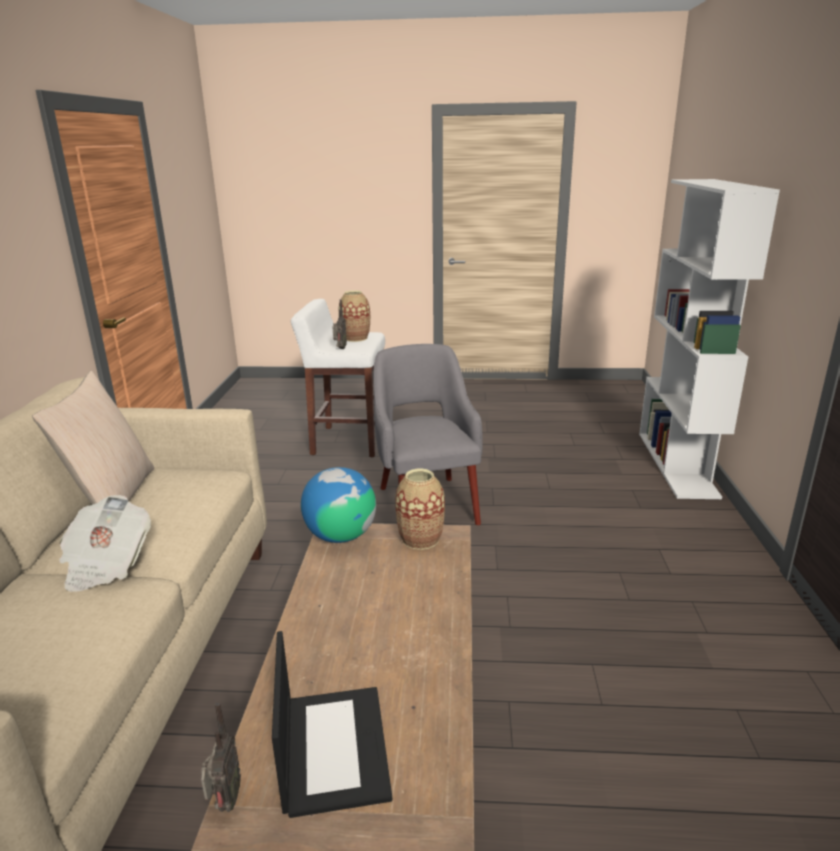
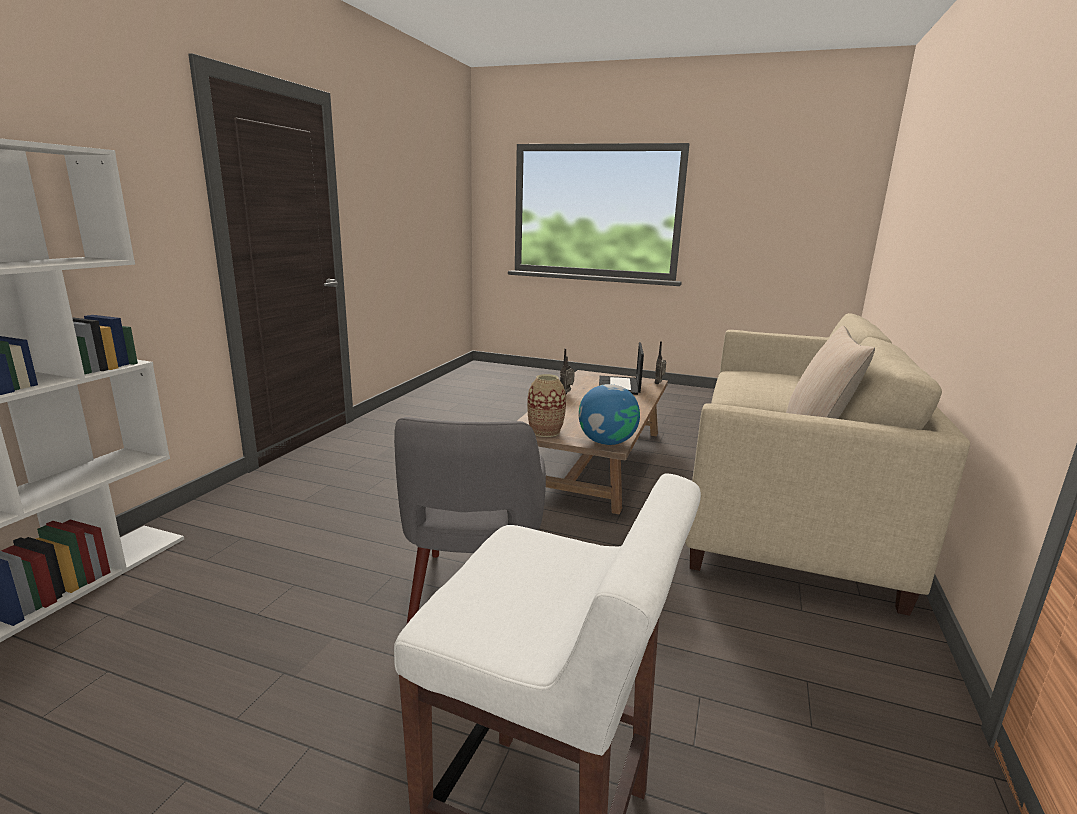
camera: 165 degrees left, 5 degrees down
(106, 564) = (763, 401): newspaper -> none
(340, 348) = (569, 548): radio -> radio (567, 394)
(355, 338) = (509, 596): vase -> none

